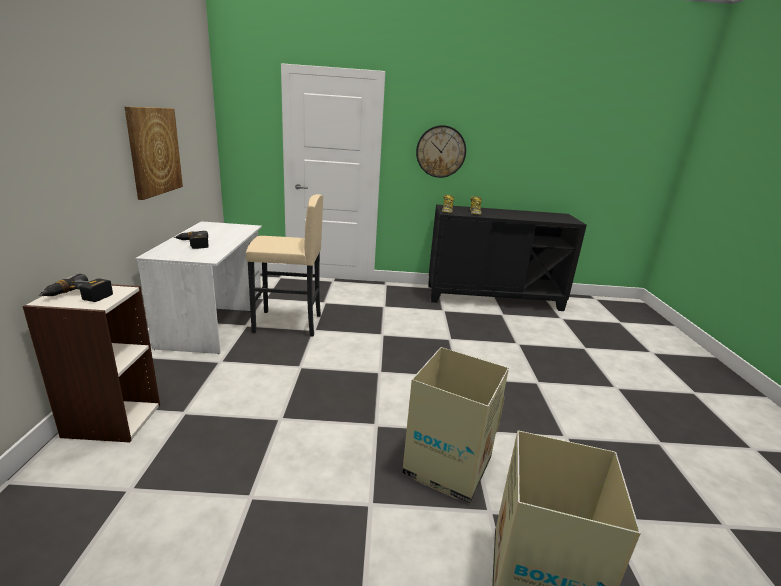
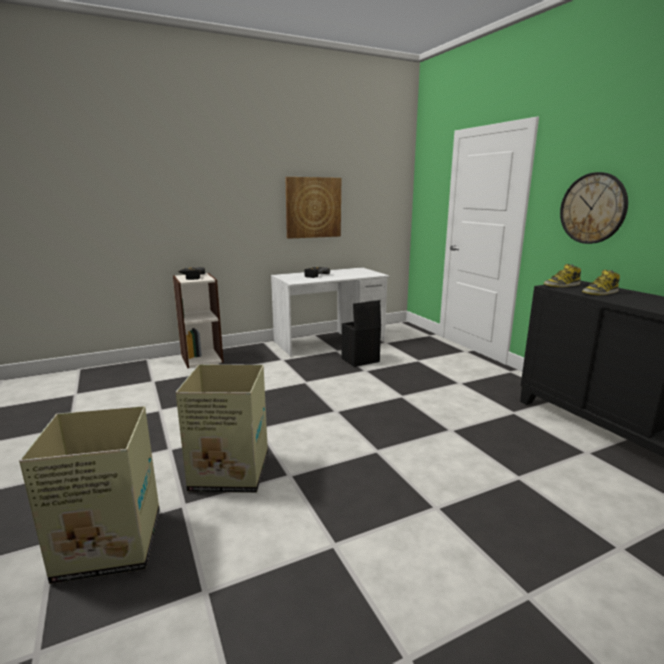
camera: 65 degrees right, 5 degrees down
(288, 324) = (360, 360): beige stool -> black storage box

